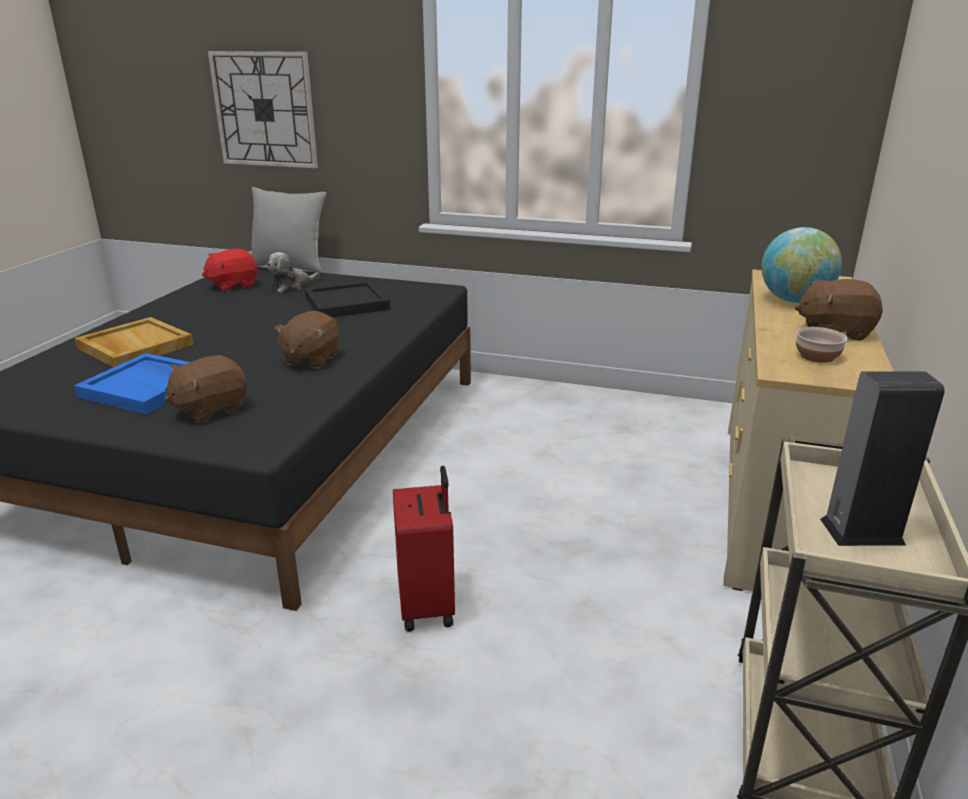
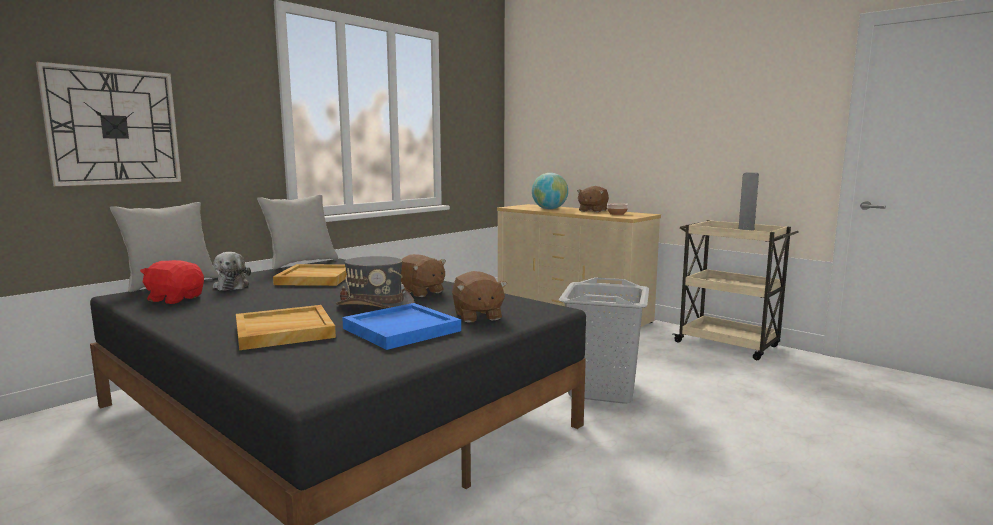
camera: 65 degrees left, 15 degrees down
(233, 285) = (175, 299): red plush toy -> red plush toy turned 120 degrees clockwise
(239, 355) = (375, 305): none -> grey hat
(346, 303) = (314, 278): black tray -> beige tray
(417, 279) = (301, 263): none -> grey pillow
(428, 605) = (602, 389): red suitcase -> grey laundry basket

